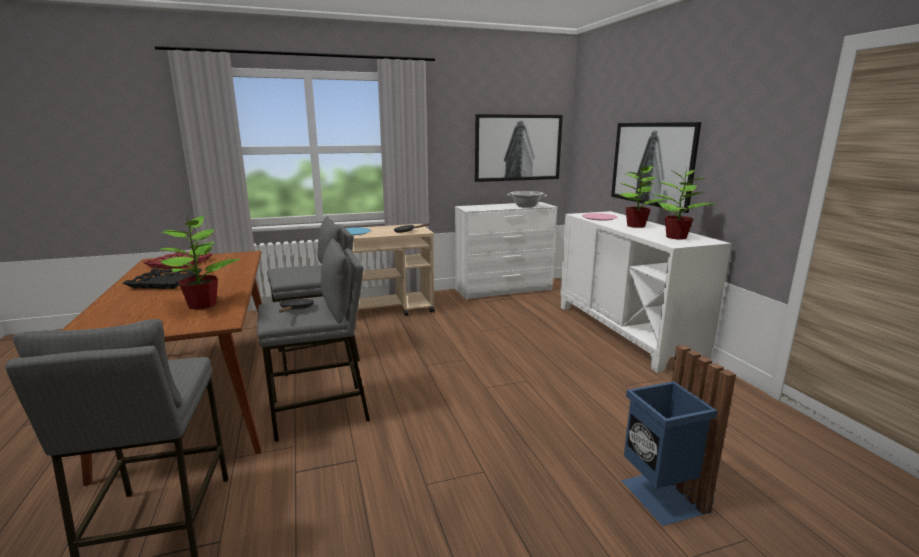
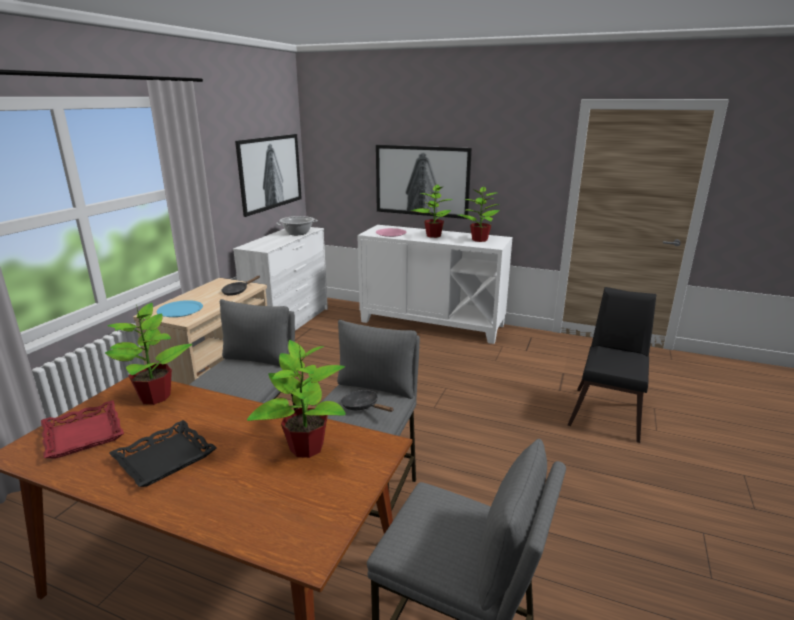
camera: 50 degrees left, 5 degrees up
(235, 261) = (155, 396): none -> potted plant
(661, 497) = (608, 411): blue trash can -> black chair

